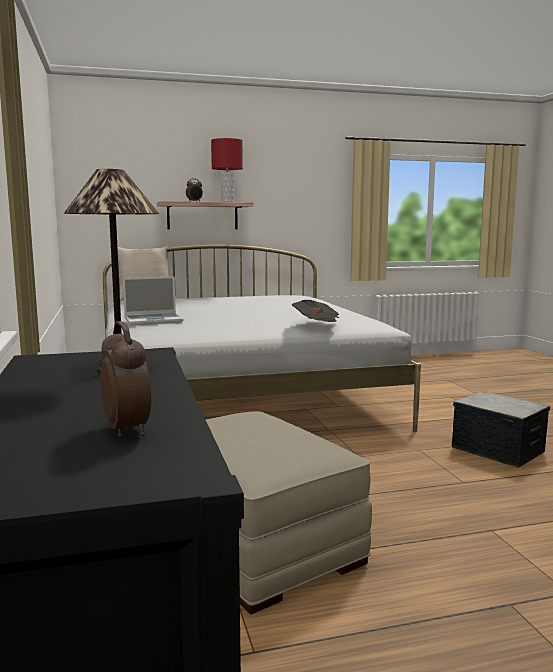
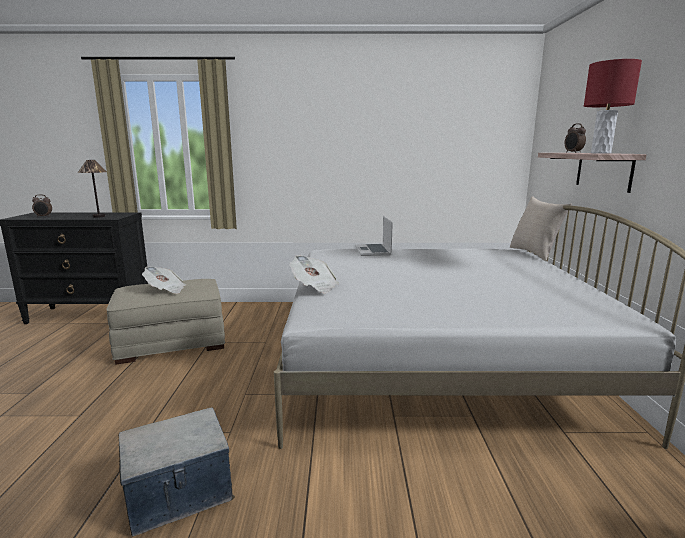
camera: 105 degrees right, 5 degrees up
(267, 433) = (165, 290): none -> newspaper

